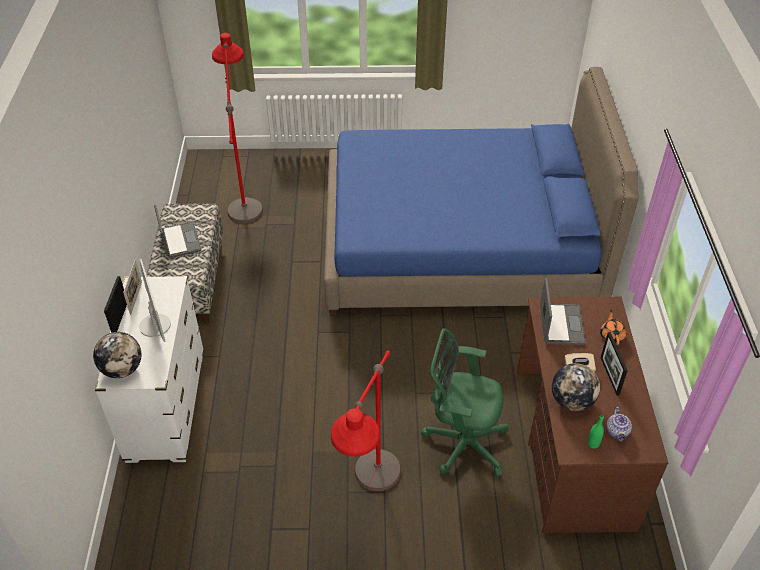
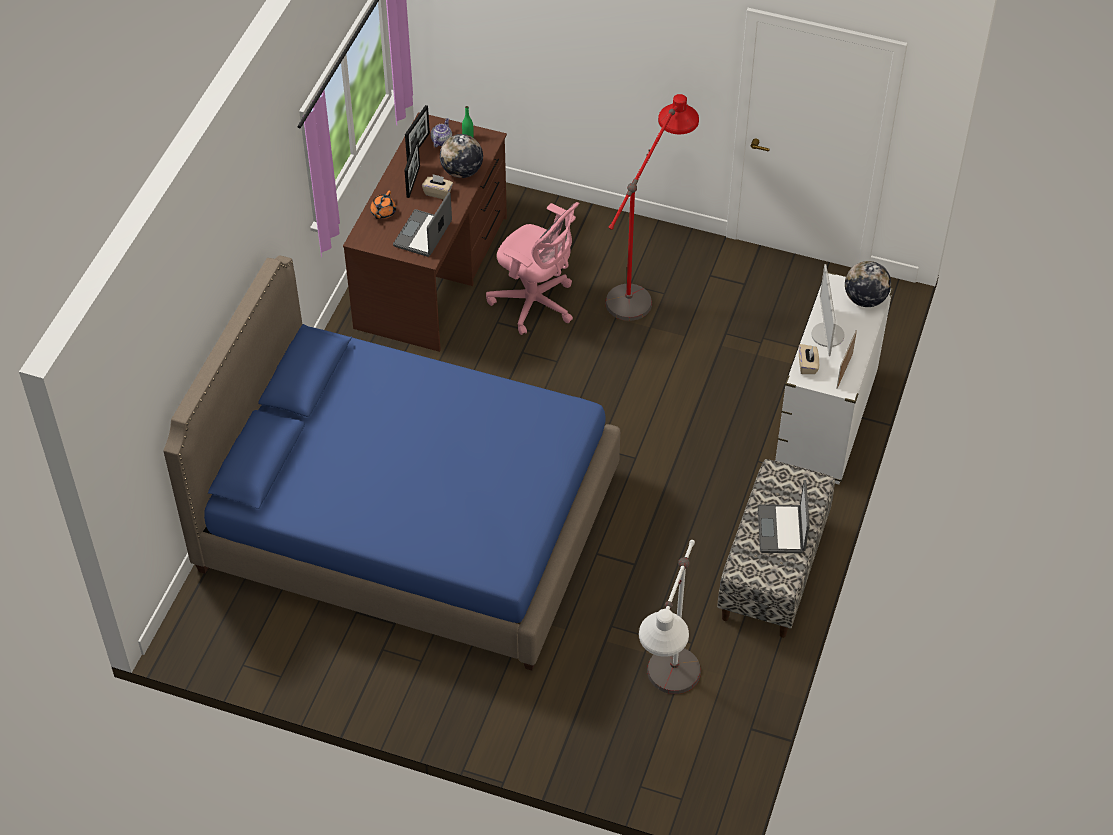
camera: 160 degrees left, 5 degrees up
(120, 318) = (863, 352): picture frame -> picture frame (418, 147)
(169, 294) = (807, 365): none -> beige tissue box
(245, 194) = (666, 703): red floor lamp -> white floor lamp
(461, 442) = (535, 304): green office chair -> pink office chair

